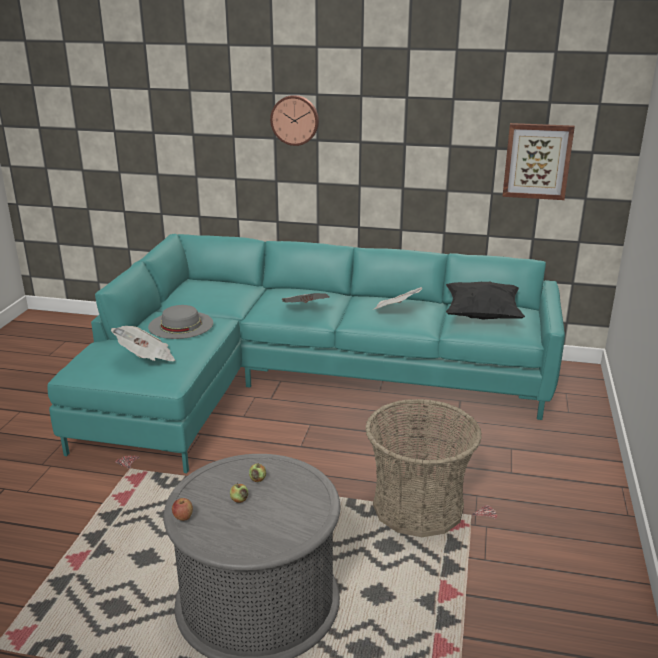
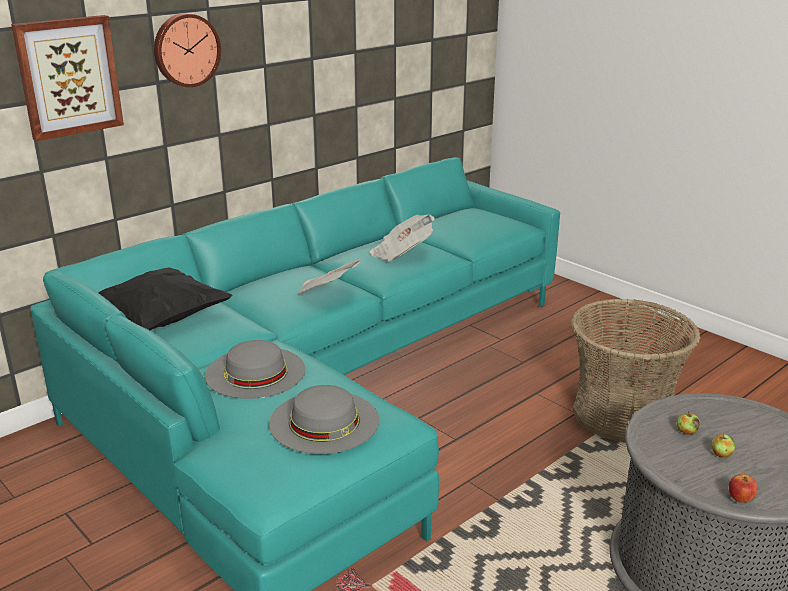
camera: 55 degrees left, 0 degrees up
(146, 358) = (324, 421): newspaper -> grey hat
(482, 315) = (467, 226): black pillow -> black pillow (161, 319)
(537, 161) = (430, 52): picture -> picture (68, 76)

